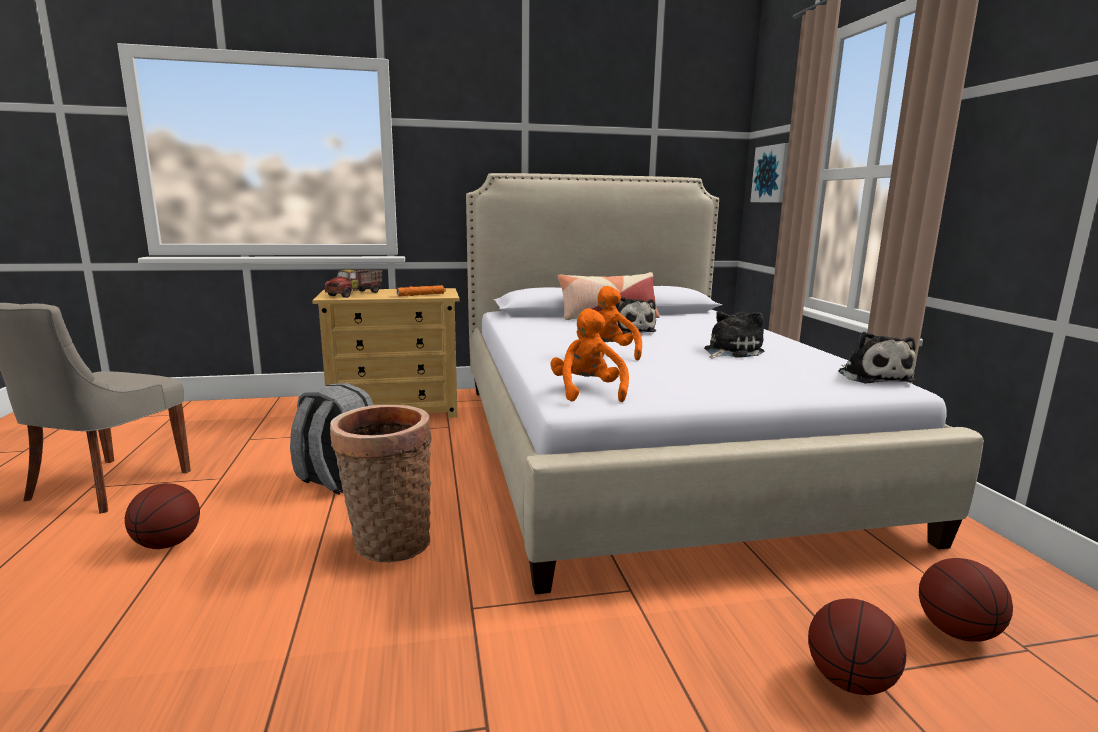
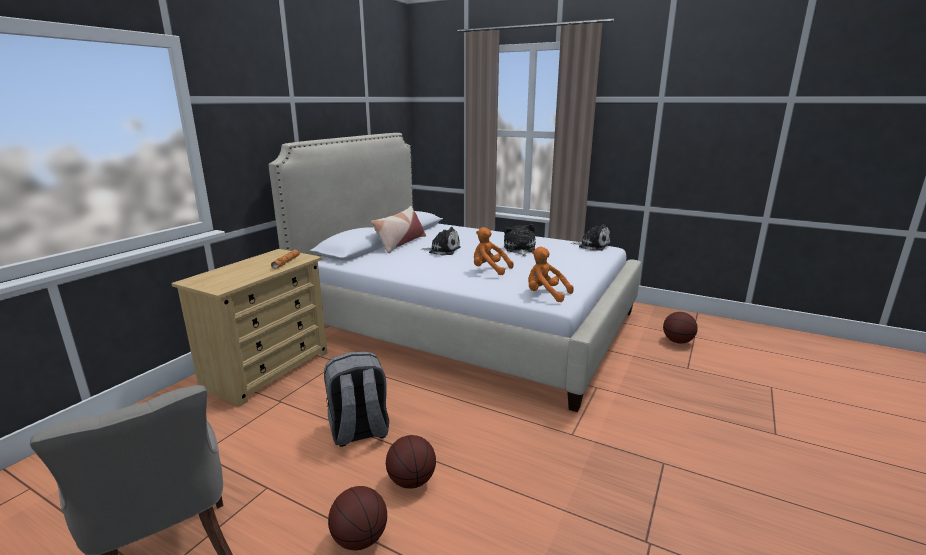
camera: 50 degrees left, 5 degrees up
(356, 294) = (228, 277): toy truck -> none
(387, 542) = (475, 438): basket -> none
(773, 174) = (442, 128): picture -> none
(849, 682) = (689, 374): basketball -> basketball (411, 481)

